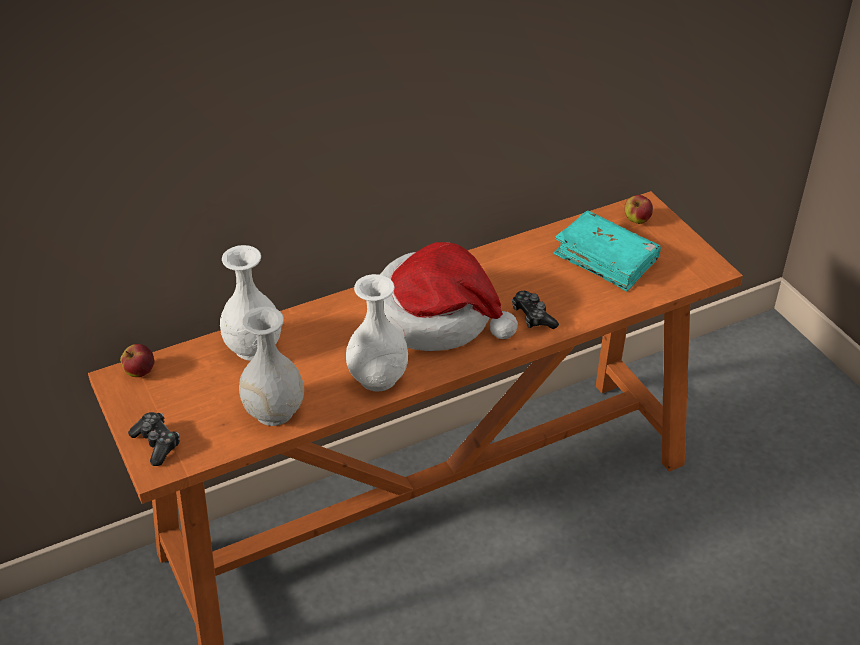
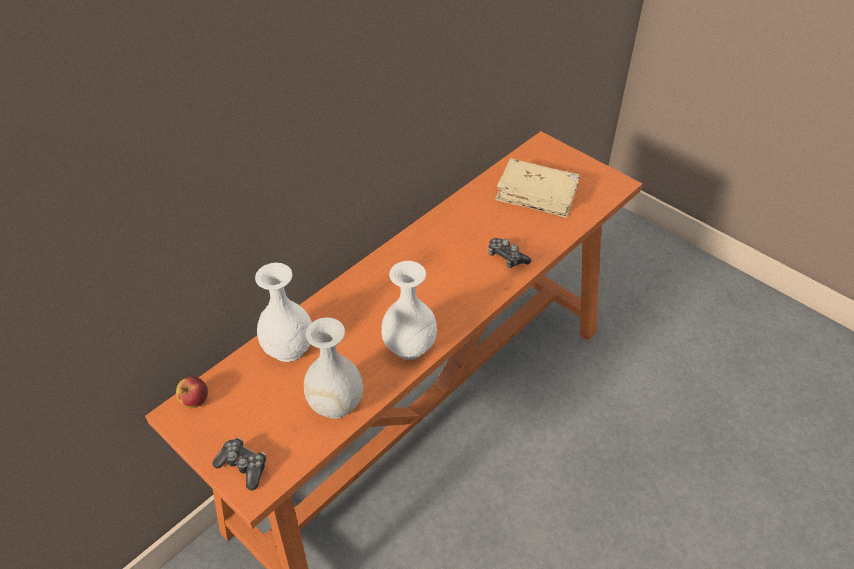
camera: 20 degrees left, 5 degrees up
(437, 317) = (430, 278): hat -> none
(606, 259) = (537, 194): turquoise book -> beige book
(636, 220) = (543, 157): apple -> none

